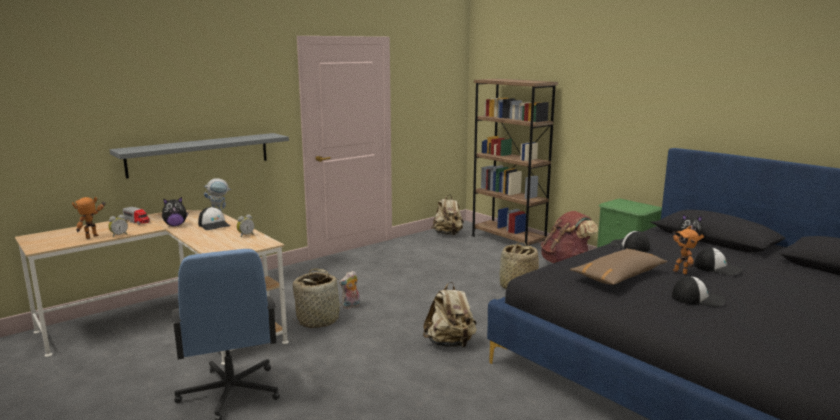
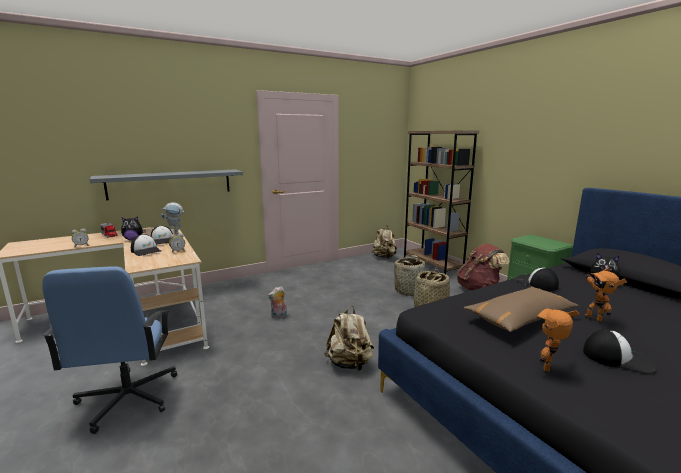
camera: 10 degrees right, 0 degrees up
(94, 237) = (61, 246): toy robot -> toy robot (550, 368)
(318, 320) = (245, 327): basket -> basket (409, 290)
(717, 268) = (639, 316): cap -> cap (146, 251)

